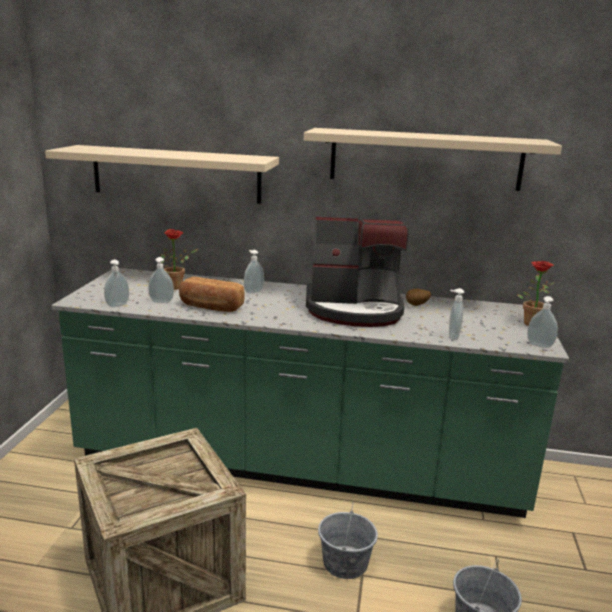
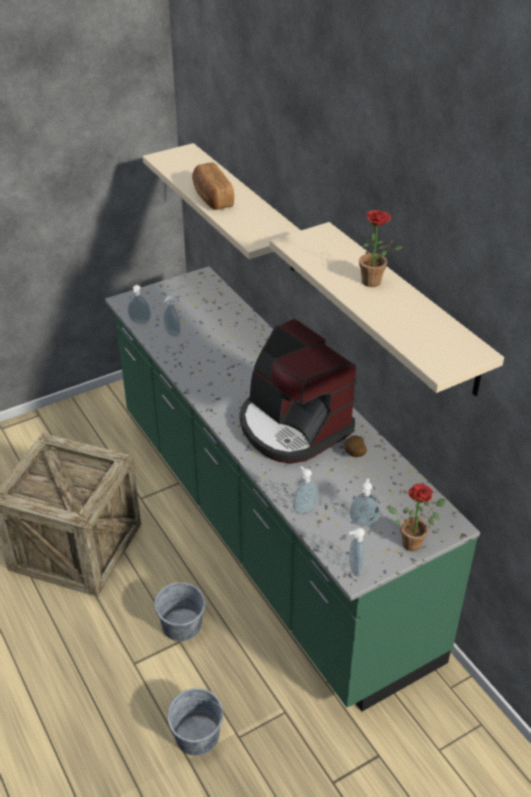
camera: 50 degrees right, 20 degrees up
(178, 287) = (212, 319): potted plant -> potted plant (375, 282)
(211, 307) = (194, 359): bread -> bread (212, 197)
(253, 292) = (255, 356): soap dispenser -> soap dispenser (363, 521)

